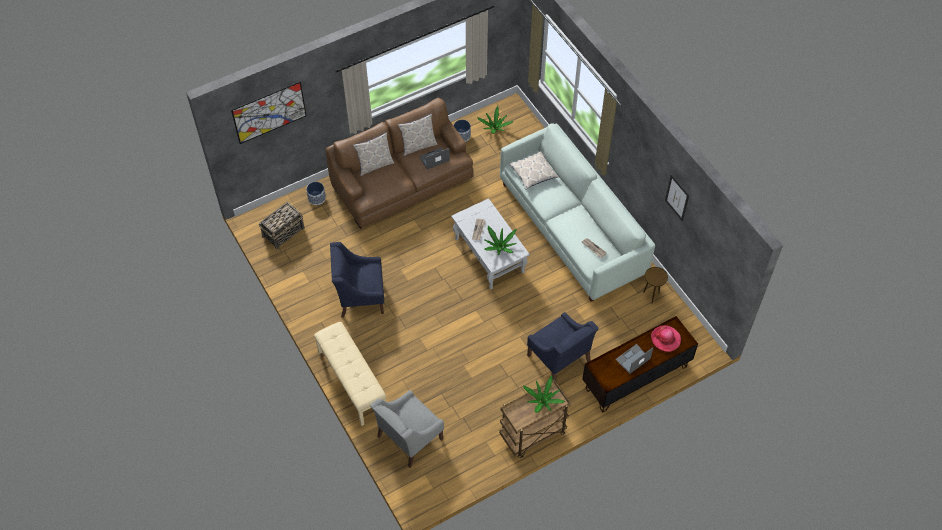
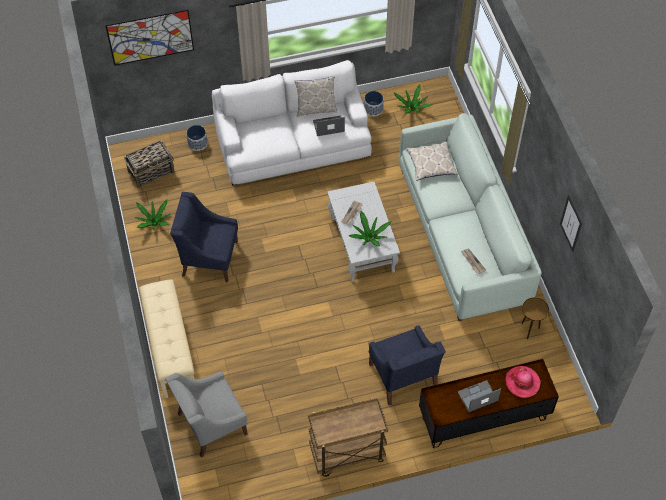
camera: 15 degrees right, 0 degrees up
(375, 165) = (263, 120): pillow -> none
(402, 182) = (293, 145): brown sofa -> white sofa
(543, 401) = (358, 419): potted plant -> potted plant (154, 222)

